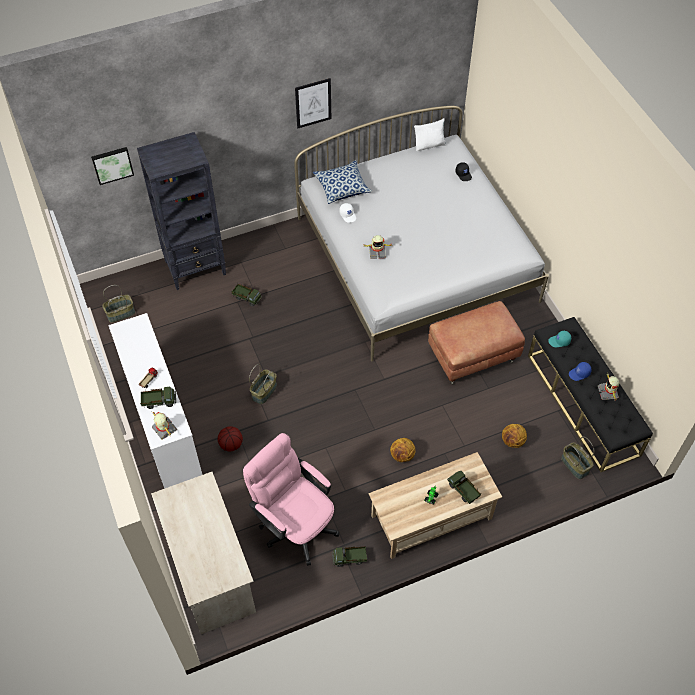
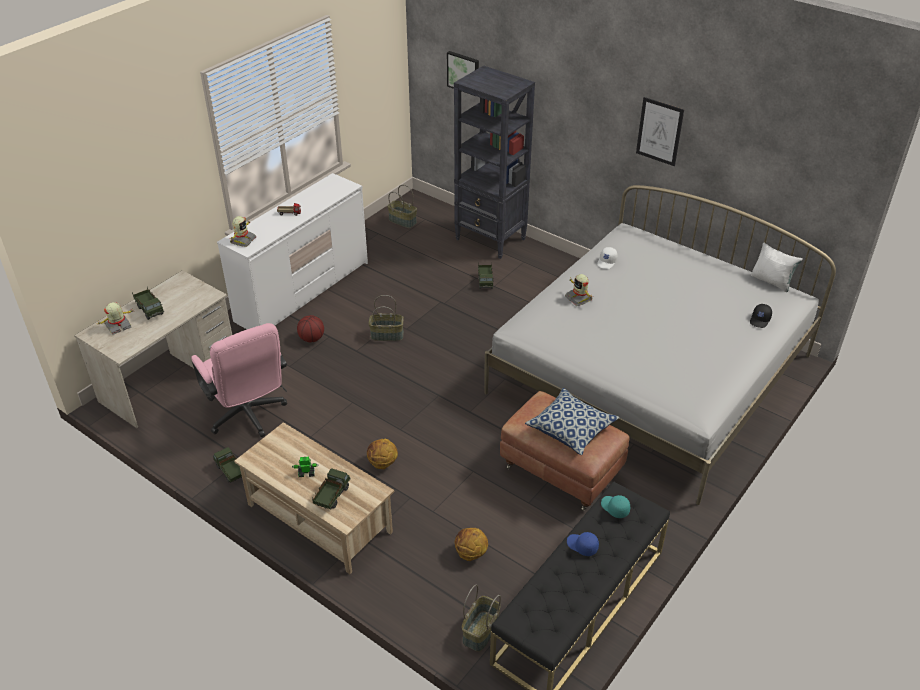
camera: 60 degrees right, 15 degrees down
(159, 401) = (270, 227): toy truck -> toy truck (150, 310)
(295, 524) = (248, 416): pink office chair -> pink office chair turned 135 degrees clockwise
(342, 187) = (639, 246): pillow -> pillow (571, 429)
(608, 392) = (577, 587): toy robot -> toy robot (118, 326)

